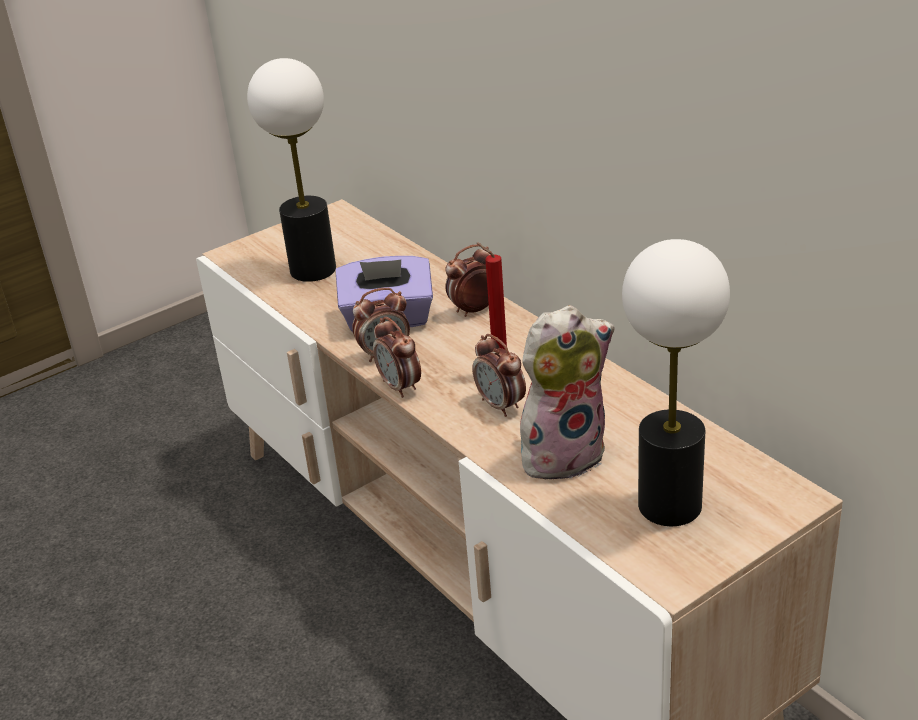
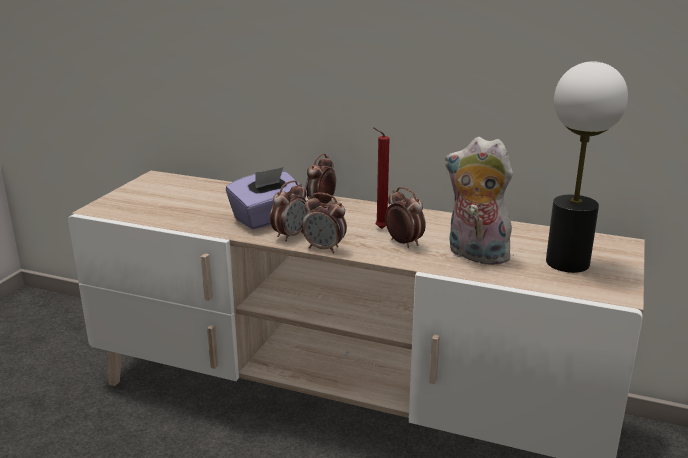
camera: 35 degrees left, 10 degrees down
(313, 269) = (177, 205): table lamp -> none
(501, 405) = (404, 243): alarm clock -> alarm clock turned 150 degrees counterclockwise
(563, 453) = (474, 255): plush toy -> plush toy turned 90 degrees counterclockwise

